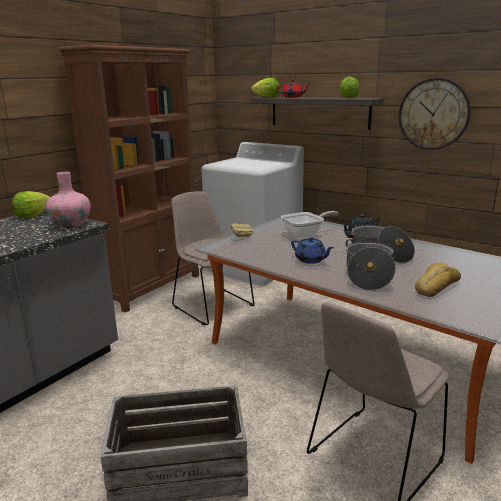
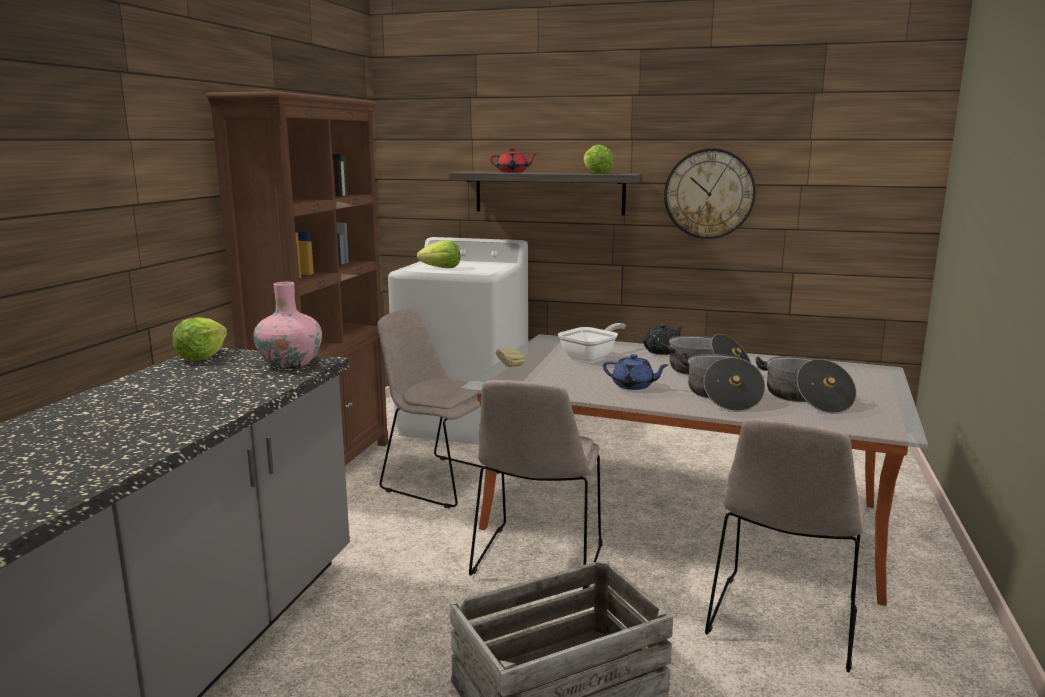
camera: 20 degrees left, 5 degrees down
(232, 372) = (537, 561): none -> beige chair
(266, 97) = (470, 171): lettuce -> lettuce (441, 268)
(435, 286) = (805, 398): bread -> cooking pot

